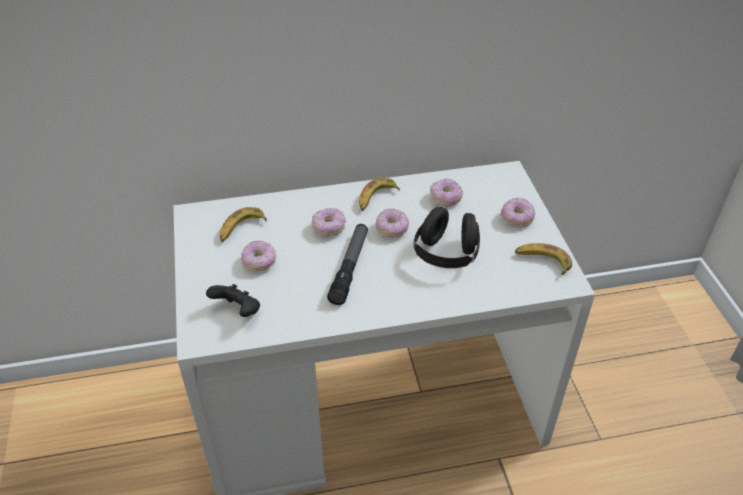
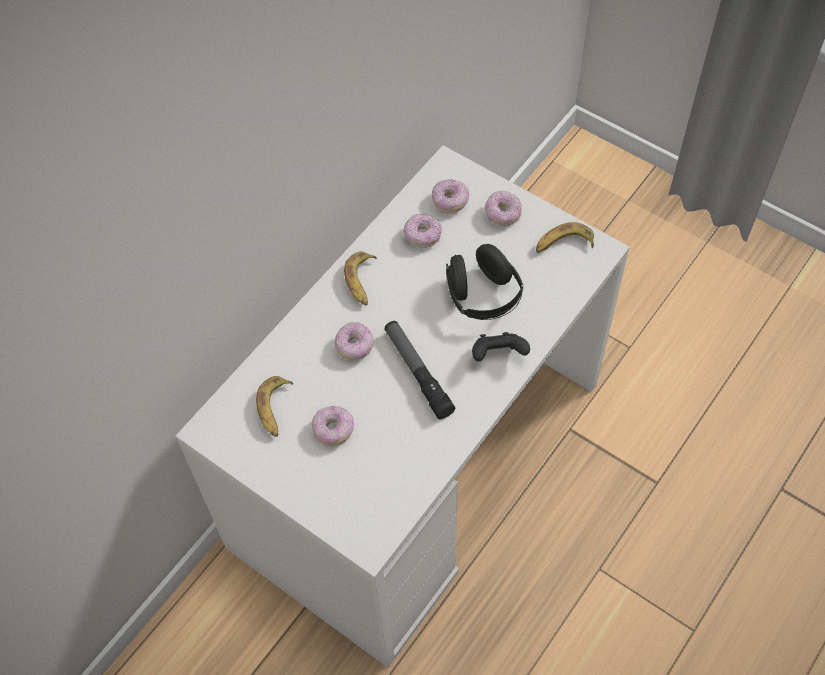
camera: 40 degrees left, 15 degrees up
(238, 311) = (372, 491): black game controller -> black game controller (498, 355)
(392, 229) = (411, 305): donut -> donut (450, 201)

